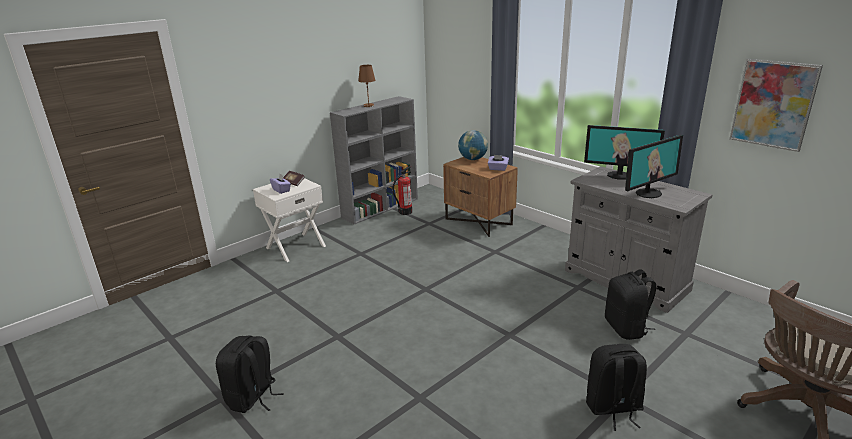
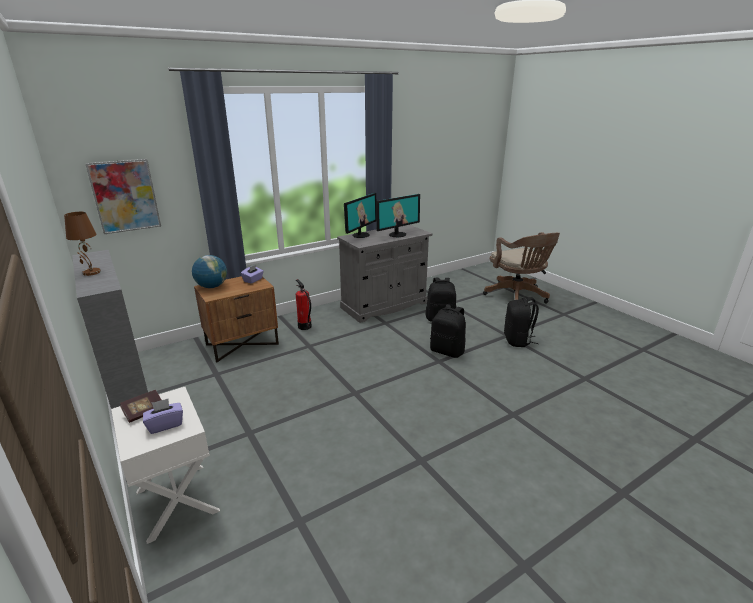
camera: 80 degrees left, 0 degrees up
(252, 397) = (521, 534): black backpack -> black backpack (447, 351)
(405, 212) = (168, 387): fire extinguisher -> fire extinguisher (304, 326)
(648, 193) = (397, 234): monitor -> monitor turned 75 degrees clockwise
(773, 104) = (414, 160): picture -> picture (125, 196)

